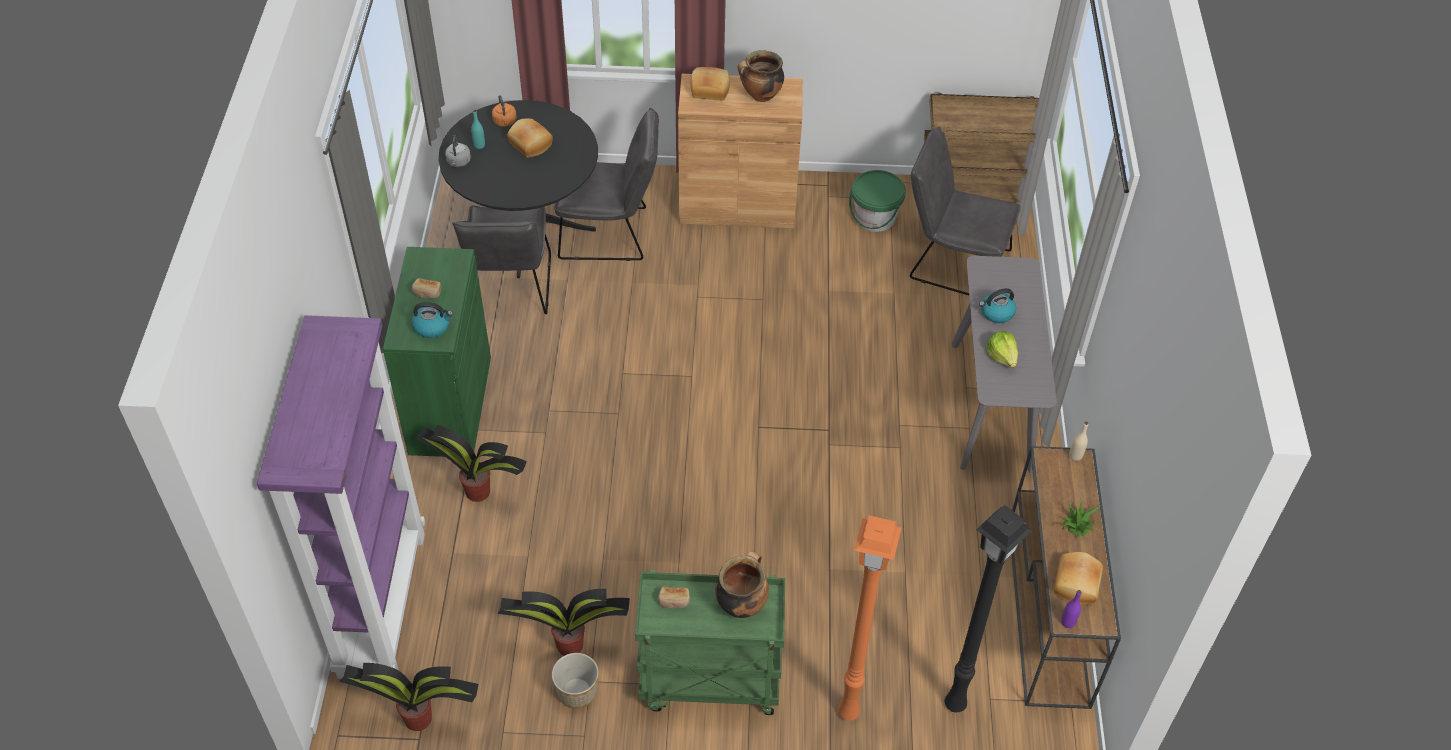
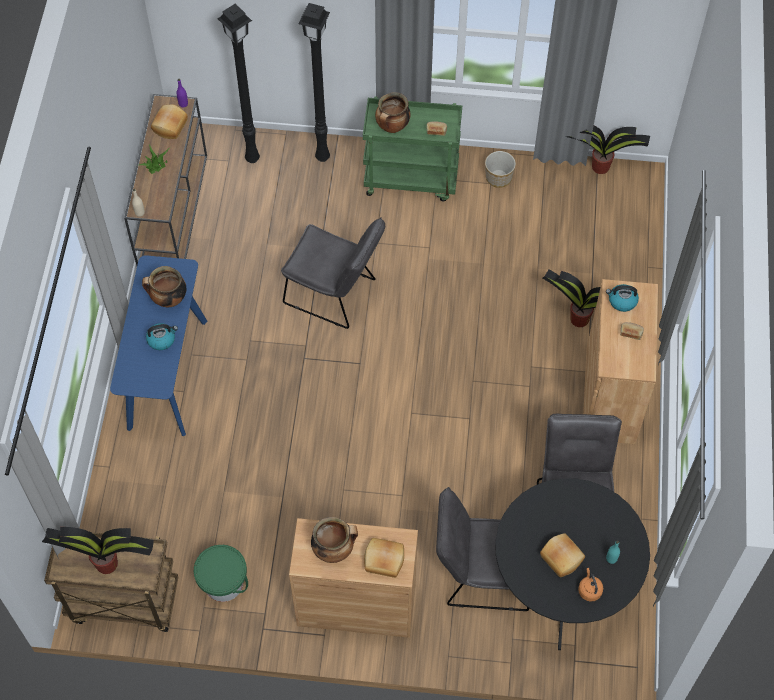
camera: 175 degrees left, 10 degrees up
(381, 602) = (637, 240): purple bookcase -> none
(450, 405) = (610, 395): green cabinet -> brown cabinet
(458, 162) = (629, 537): grey kettle -> none
(568, 645) = (506, 206): potted plant -> potted plant (108, 564)
(846, 713) = (323, 156): orange floor lamp -> black floor lamp
(952, 262) = (162, 524): grey chair -> grey chair (335, 294)
(991, 405) = (167, 373): grey console table -> blue console table
(1002, 356) = (168, 300): lettuce -> cooking pot

